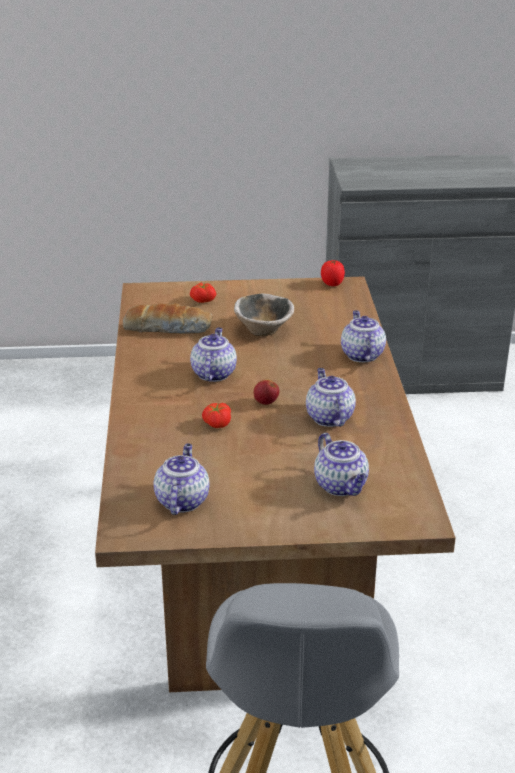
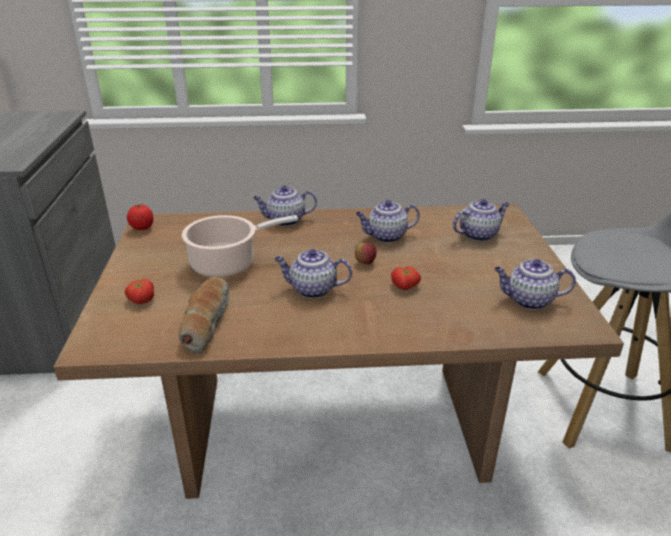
camera: 90 degrees left, 0 degrees up
(263, 330) = (228, 263): bowl -> cooking pot

